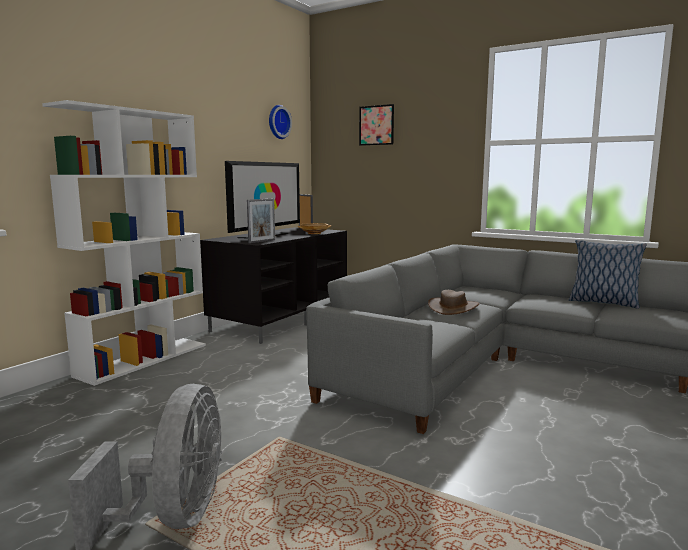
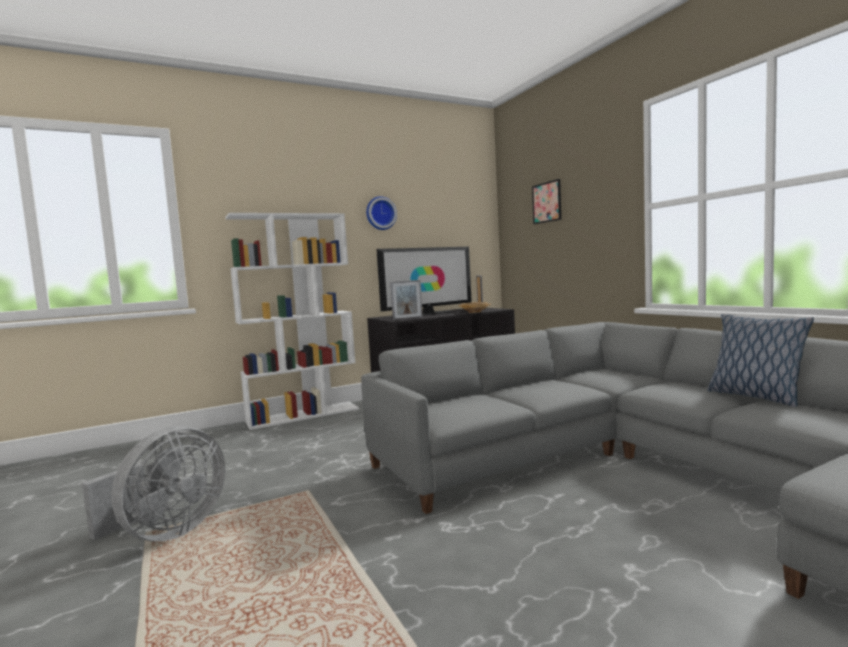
camera: 30 degrees right, 5 degrees down
(277, 122) = (455, 210): wall clock -> wall clock (380, 213)
(453, 308) = (542, 389): brown hat -> none

